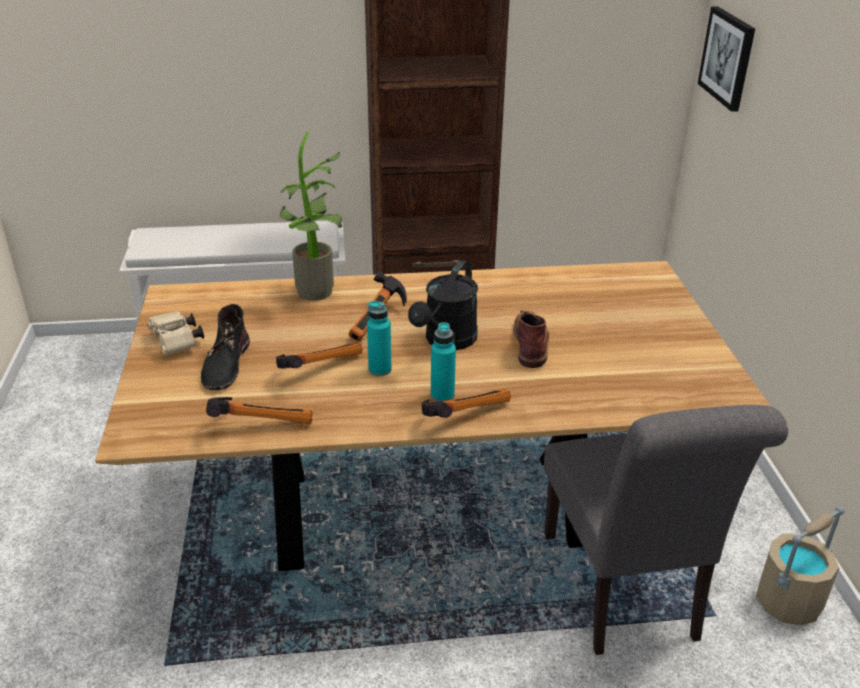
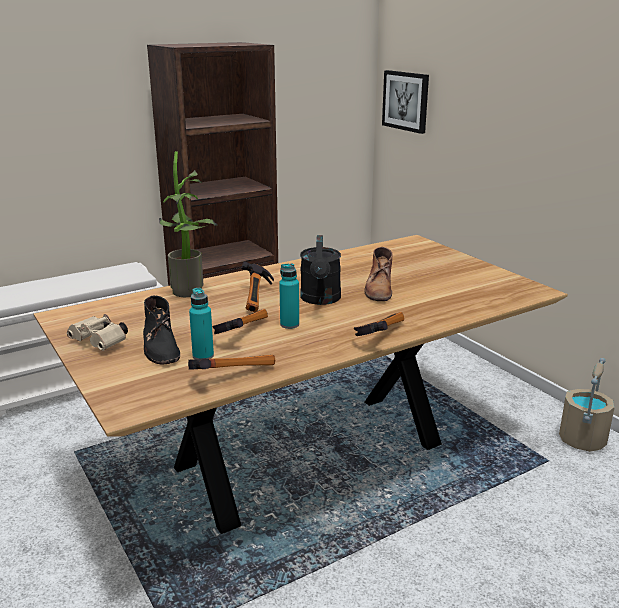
camera: 25 degrees left, 10 degrees down
(442, 395) = (351, 329): turquoise bottle -> turquoise bottle (203, 356)
(530, 342) = (379, 289): brown boot -> brown boot turned 150 degrees counterclockwise
(624, 593) = (484, 466): grey chair -> none

